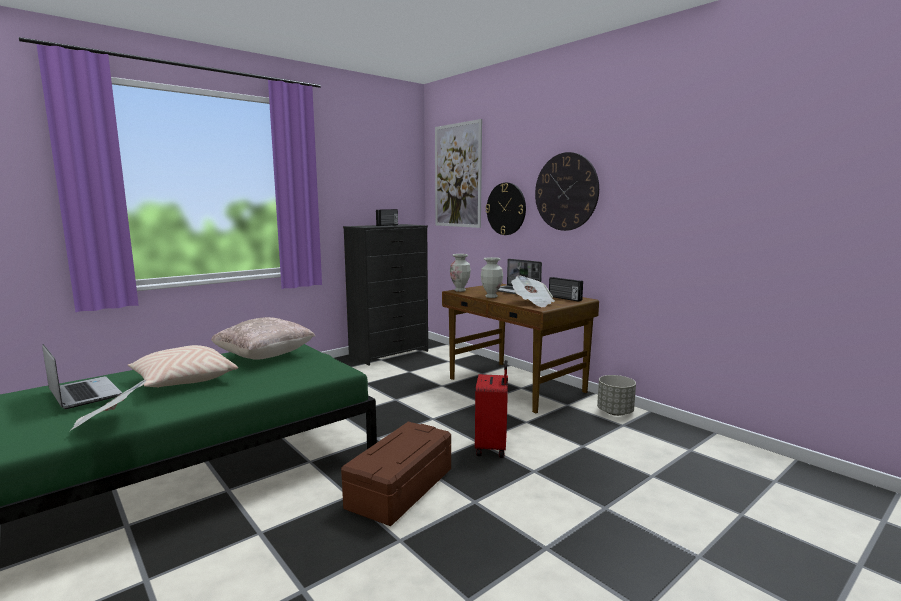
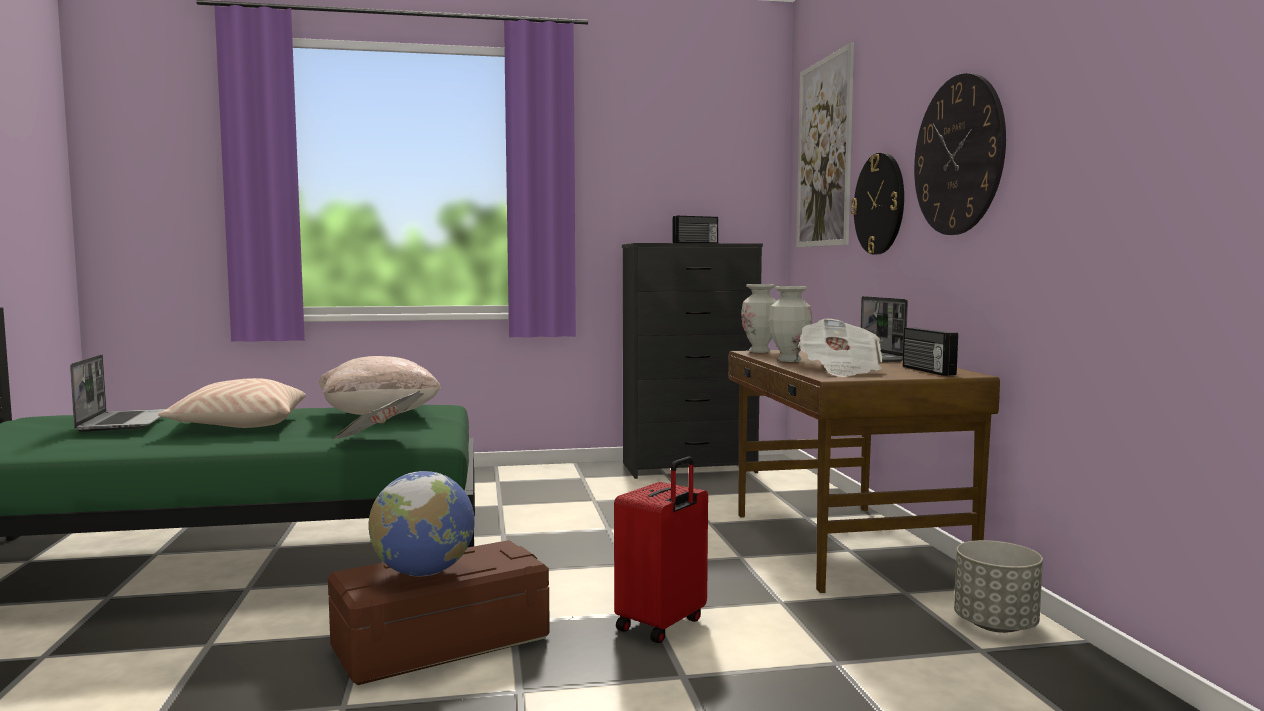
camera: 30 degrees right, 5 degrees down
(109, 423) = (88, 450): newspaper -> newspaper (378, 440)
(399, 452) = (423, 573): none -> globe

